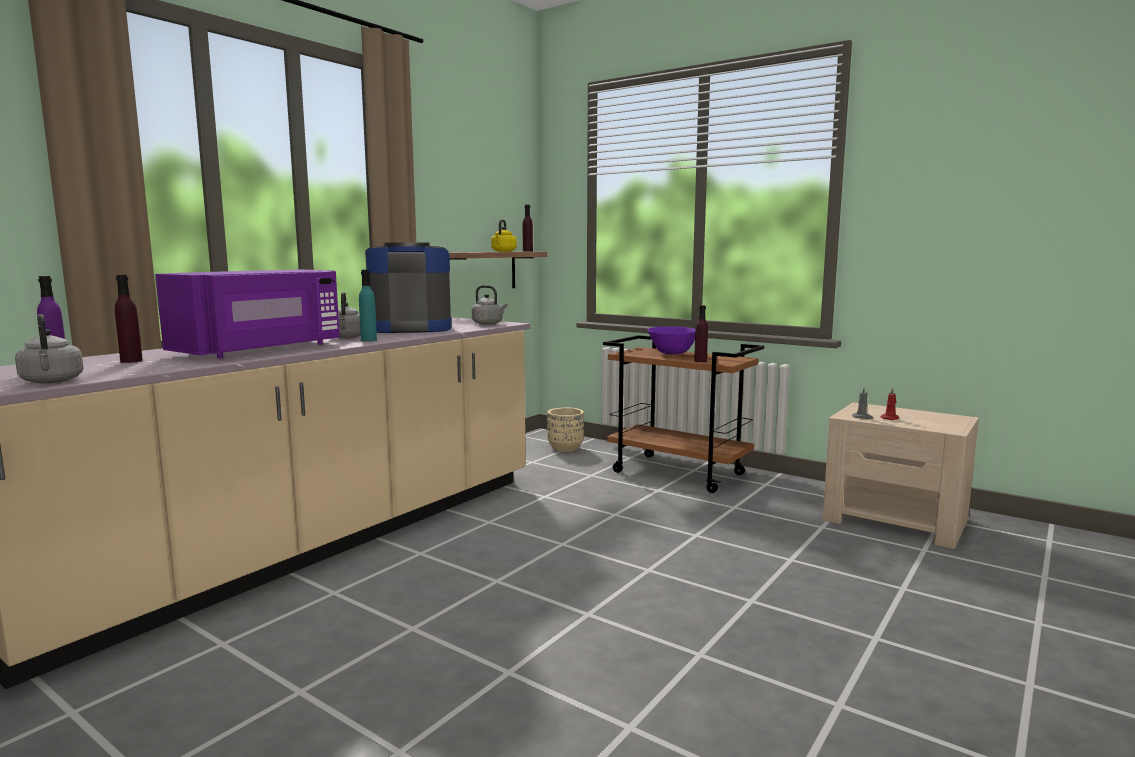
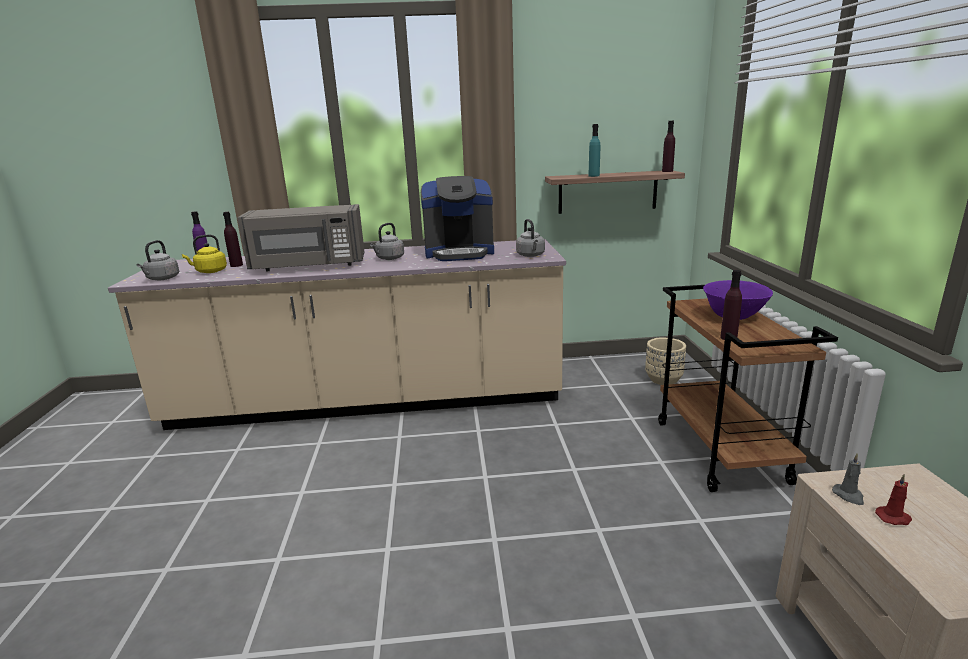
camera: 50 degrees right, 10 degrees up
(262, 350) = (308, 265): purple microwave -> grey microwave
(368, 340) = (385, 265): turquoise bottle -> turquoise bottle (594, 176)
(410, 328) = (459, 253): coffee machine -> coffee machine turned 135 degrees clockwise
(503, 251) = (630, 173): yellow kettle -> yellow kettle (209, 271)

